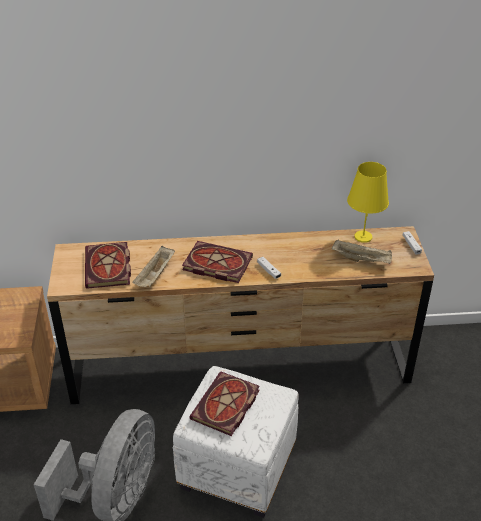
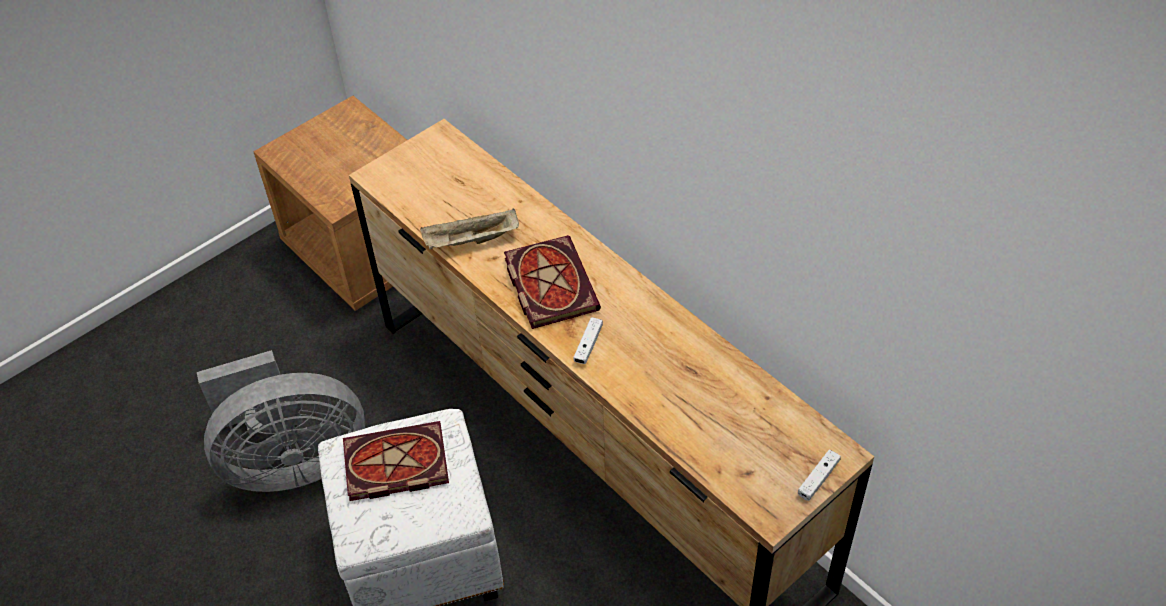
camera: 55 degrees right, 10 degrees up
(109, 268) = (444, 192): book -> none
(362, 260) = (718, 436): beige tray -> none
(363, 237) = (776, 408): yellow table lamp -> none

